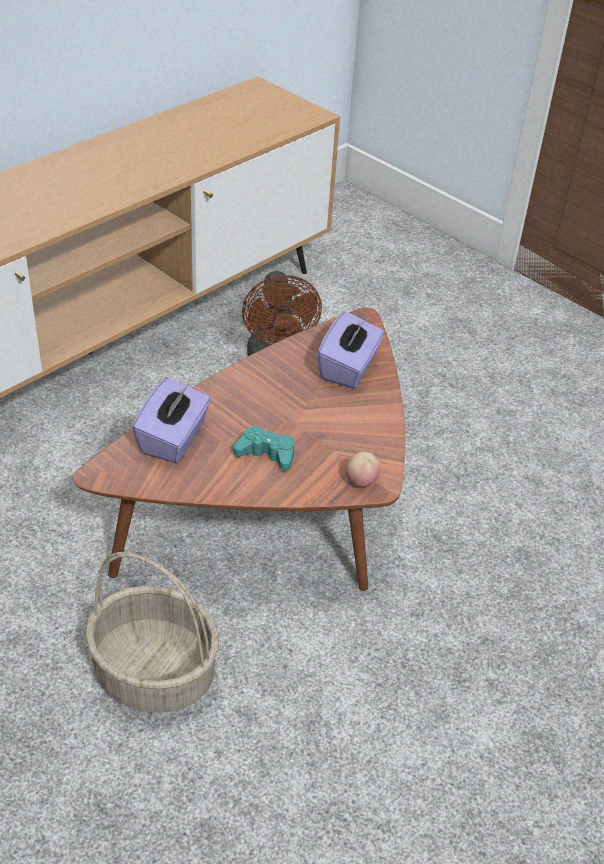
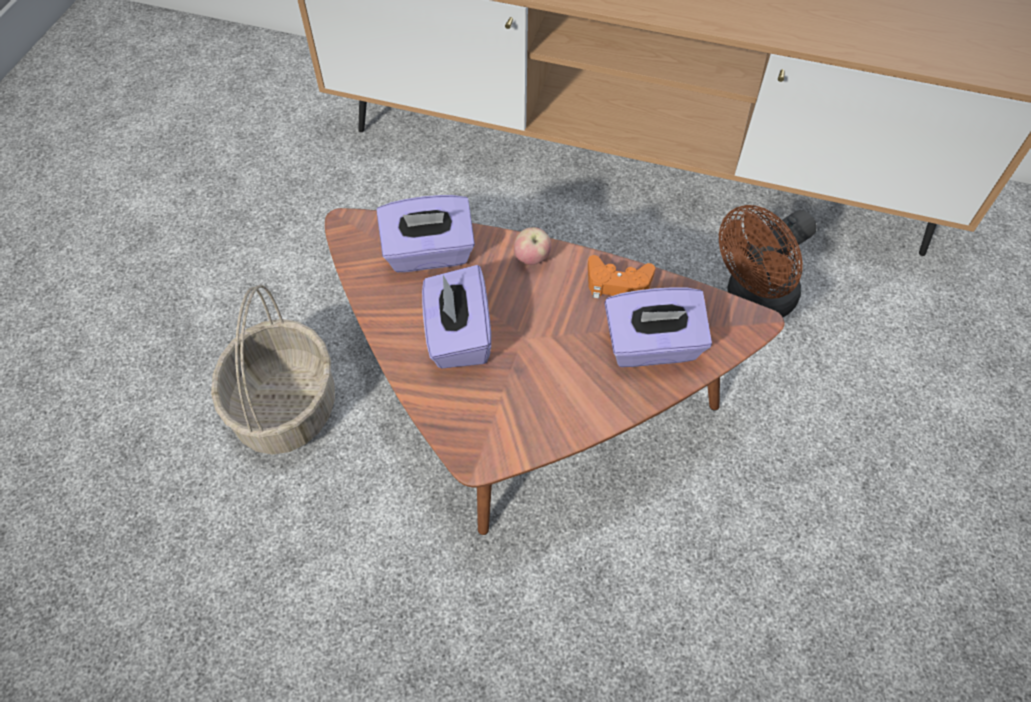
camera: 65 degrees right, 15 degrees up
(266, 454) = (458, 336): turquoise game controller -> purple tissue box
(285, 360) = (618, 284): none -> orange game controller
(361, 482) = (469, 439): apple -> apple (532, 259)

